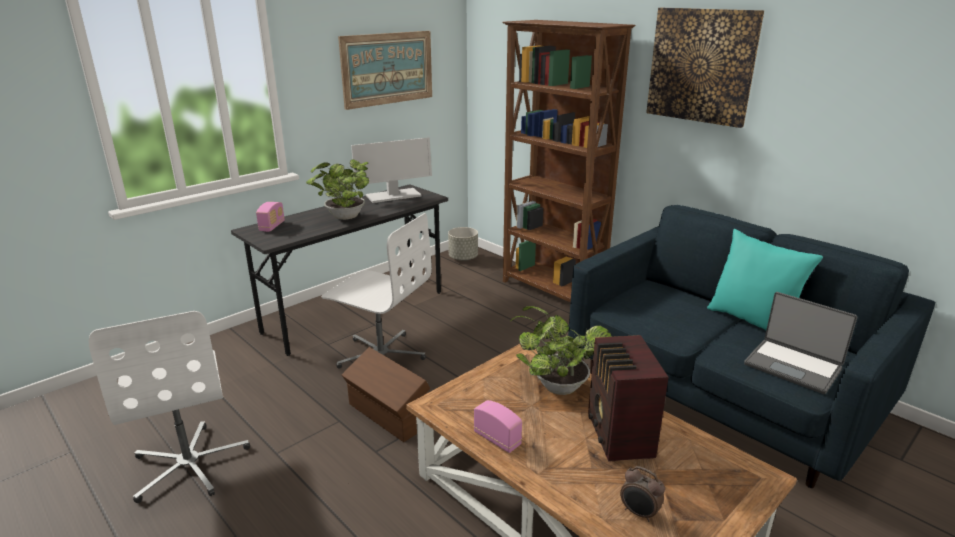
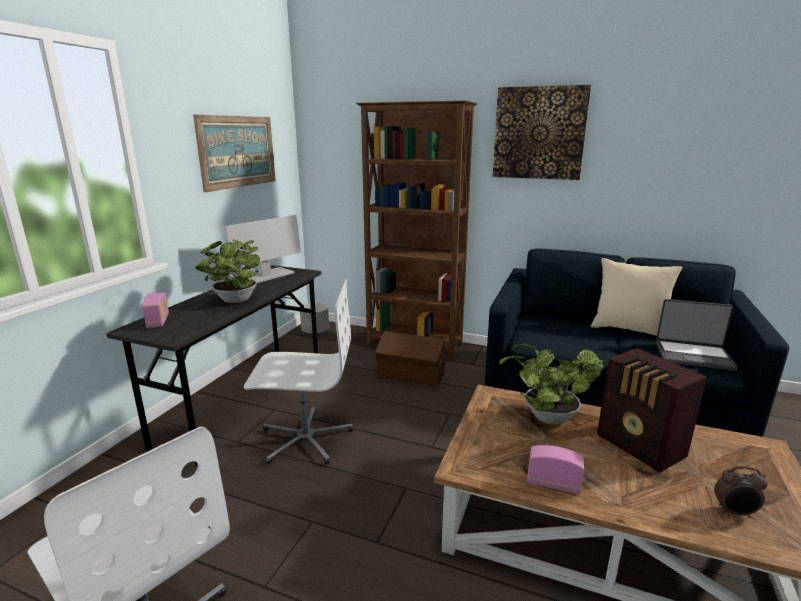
camera: 25 degrees left, 5 degrees down
(390, 414) = (361, 496): brown storage box -> brown storage box (411, 375)
(752, 321) = (629, 329): turquoise pillow -> beige pillow

